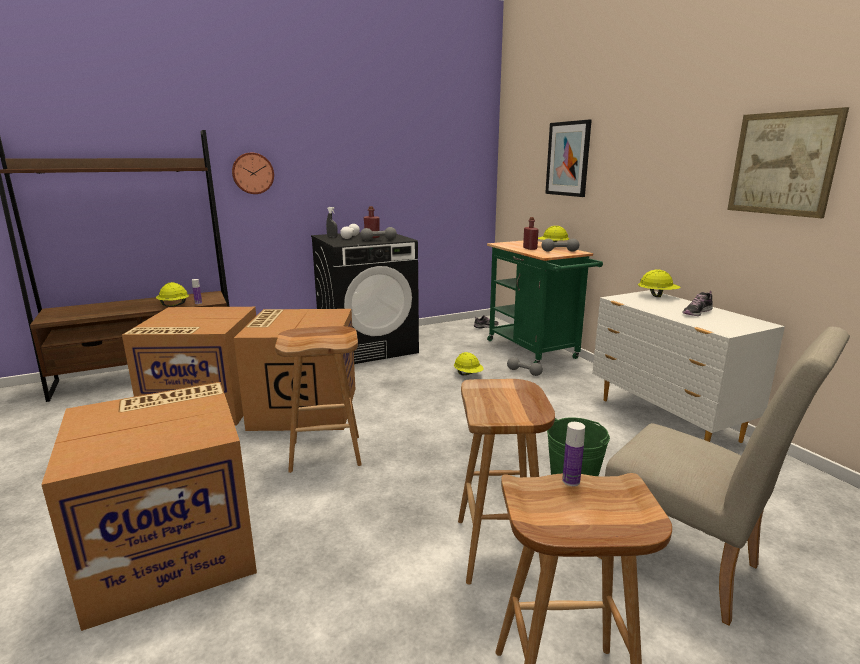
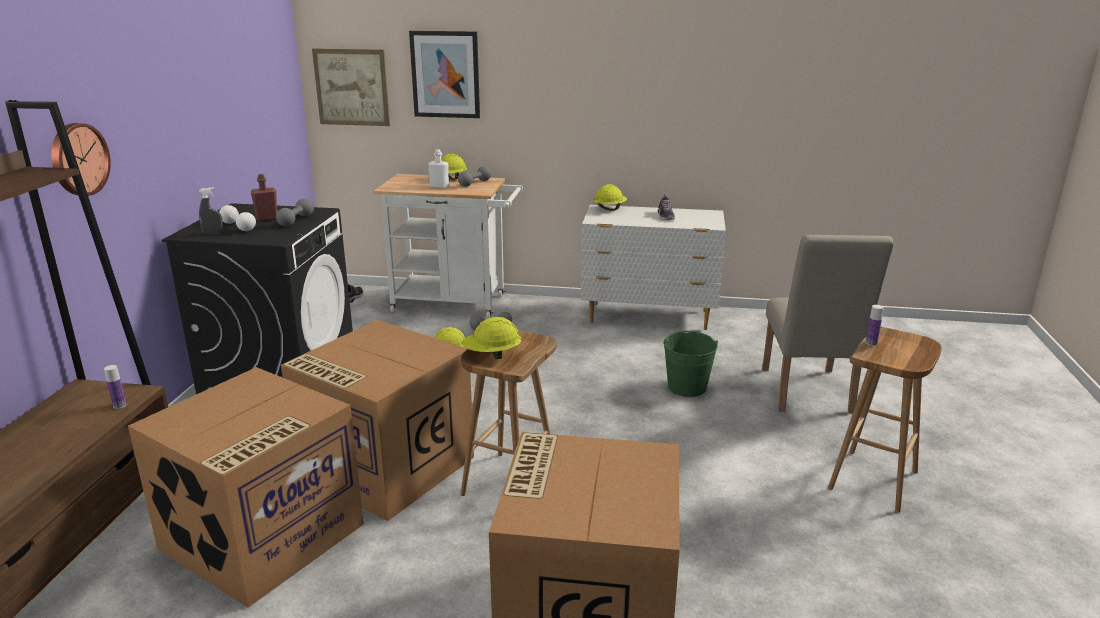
camera: 55 degrees left, 5 degrees up
(173, 305) = (90, 426): yellow hard hat -> yellow hard hat (492, 355)
(500, 550) = (737, 448): brown stool -> none
(530, 248) = (439, 187): red bottle -> white bottle
(535, 351) = (456, 303): green cart -> white cart
(689, 567) = (807, 394): beige chair -> beige chair turned 105 degrees clockwise
(782, 164) = (701, 83): picture -> picture (352, 87)

